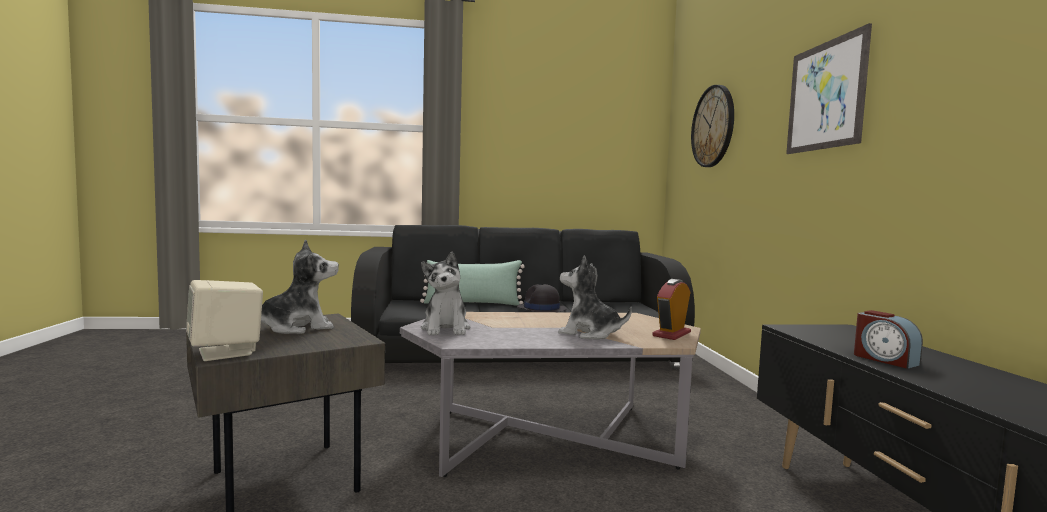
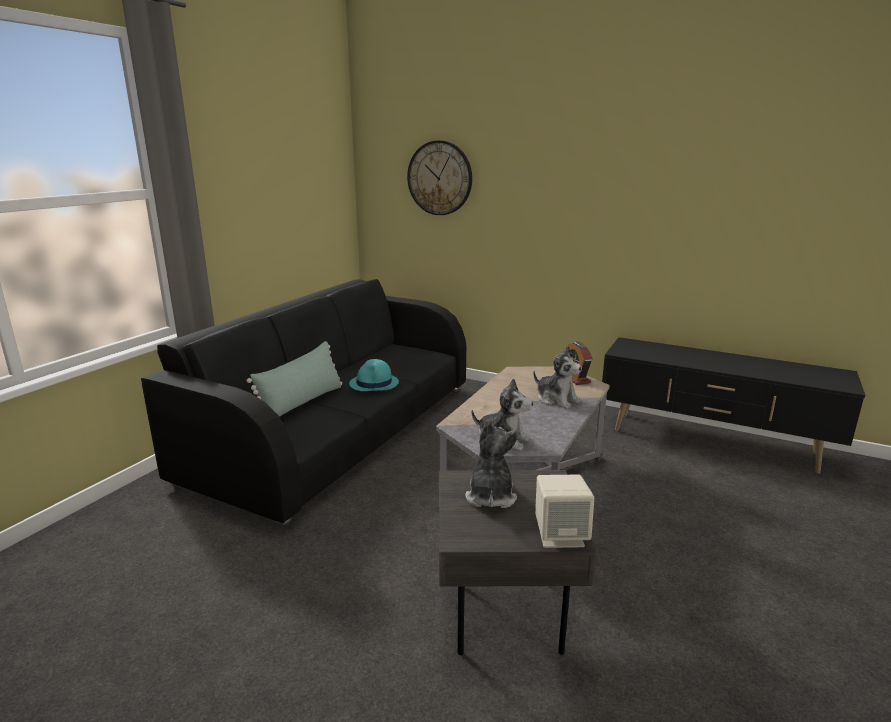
camera: 55 degrees left, 15 degrees up
(541, 309) = (374, 384): black hat -> turquoise hat
(589, 333) = (556, 399): plush toy -> plush toy turned 105 degrees counterclockwise
(825, 95) = (582, 185): picture -> none
(884, 359) = (690, 361): alarm clock -> none

